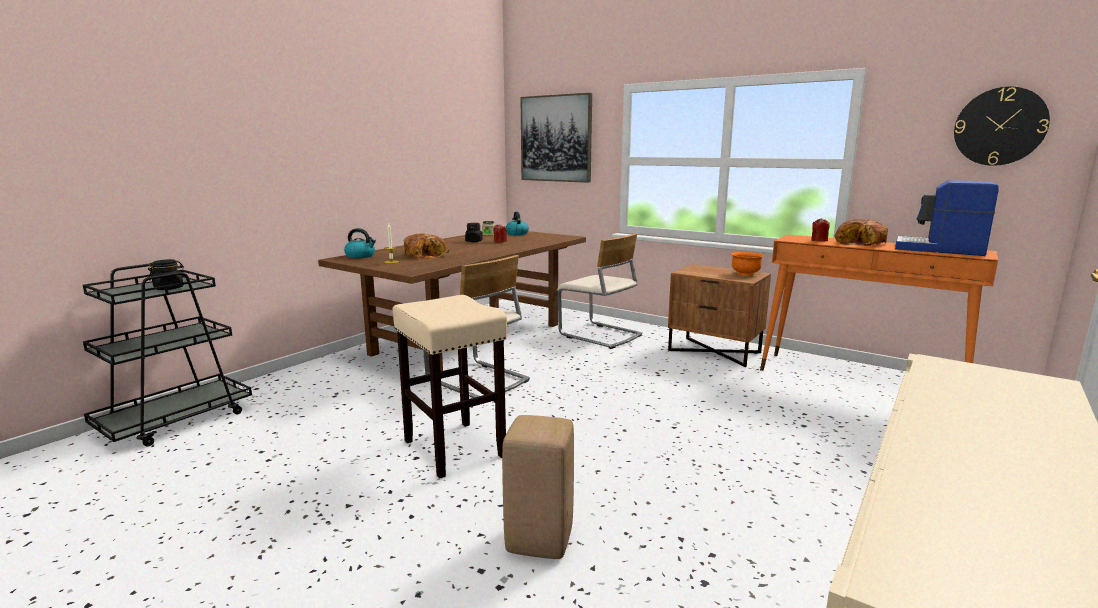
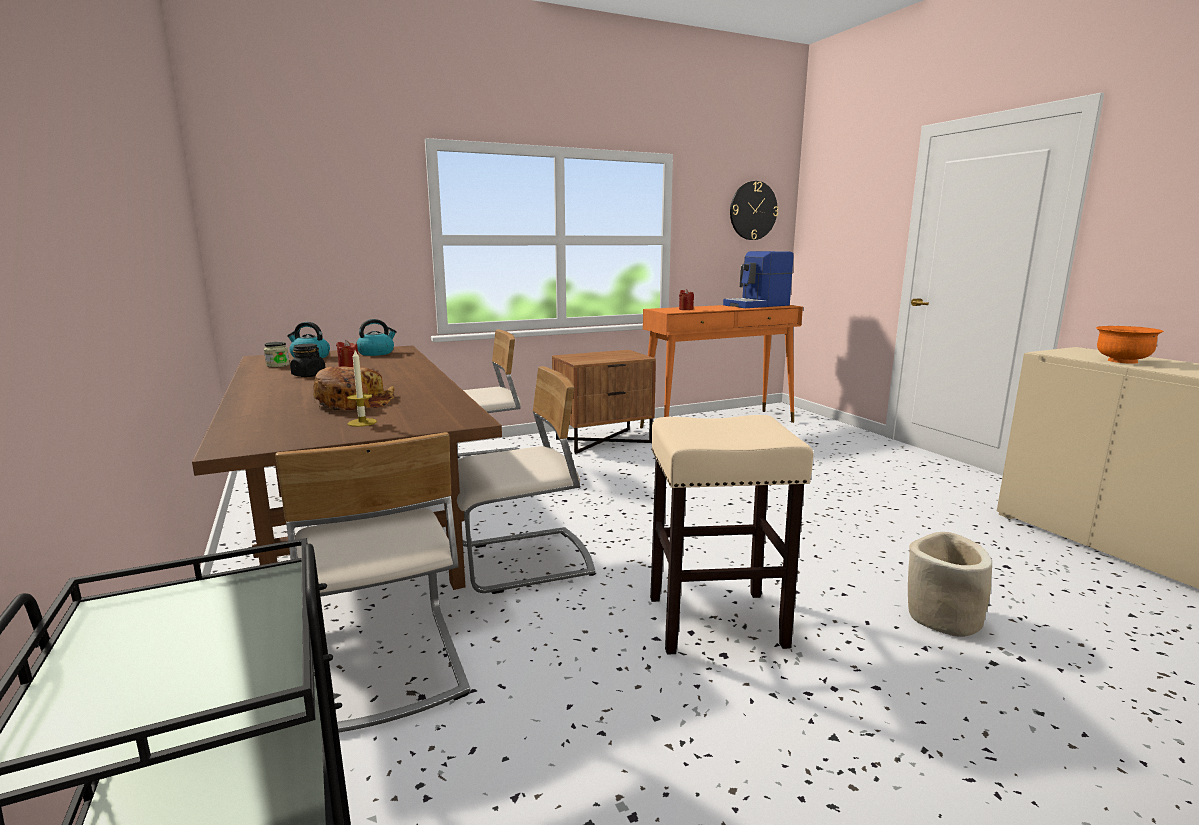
camera: 60 degrees left, 0 degrees up
(169, 288) = (231, 619): black jar -> none
(352, 382) = (383, 666): none -> beige chair
(361, 256) = (251, 433): kettle -> kettle (376, 353)
(540, 541) = (942, 617): beige stool -> beige planter
(556, 138) = (313, 207): picture -> none
(745, 274) = (621, 353): orange bowl -> orange bowl (1122, 361)
(861, 243) = (712, 307): bread -> none

